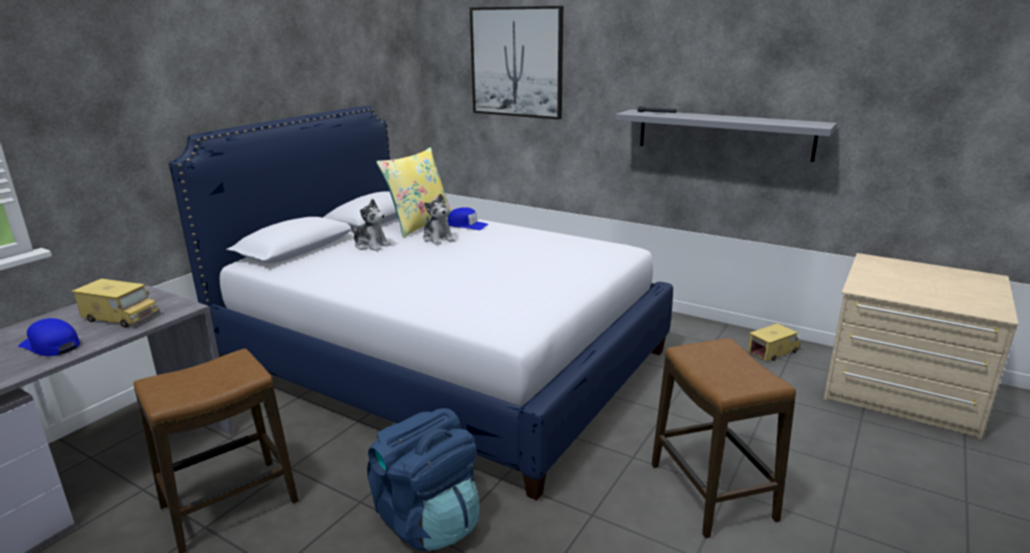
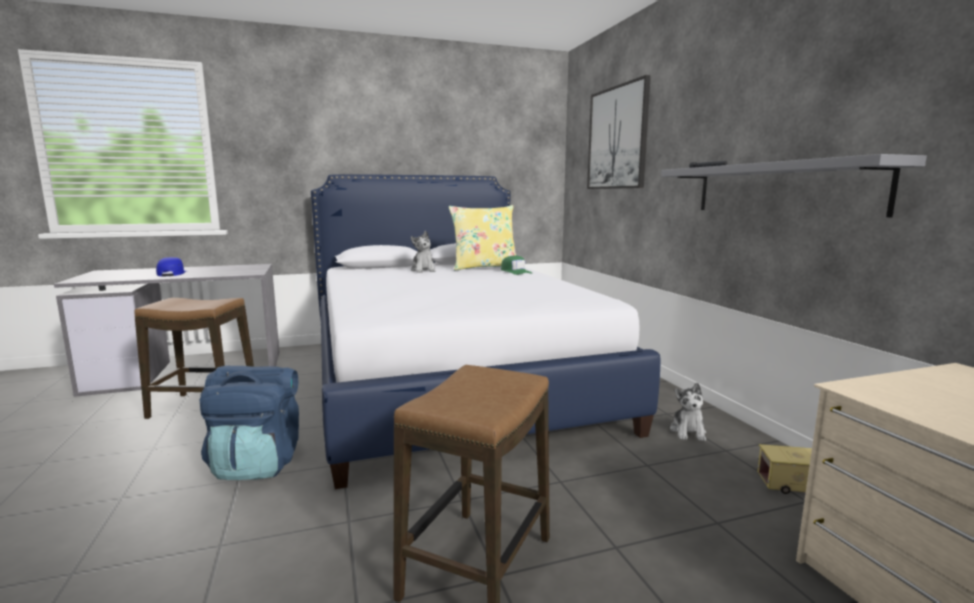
camera: 40 degrees right, 10 degrees down
(120, 317) = (223, 271): toy truck -> none
(438, 239) = (474, 274): plush toy -> plush toy (688, 432)
(467, 225) = (515, 271): blue cap -> green cap

